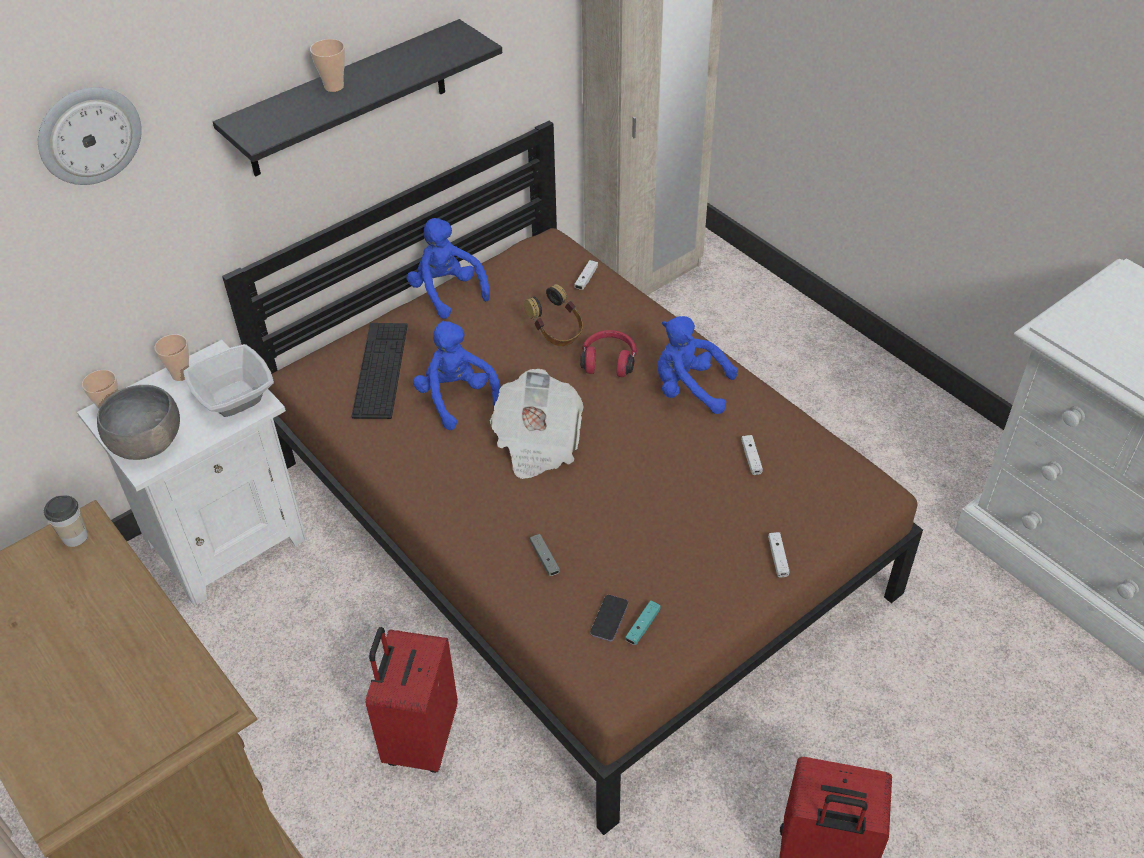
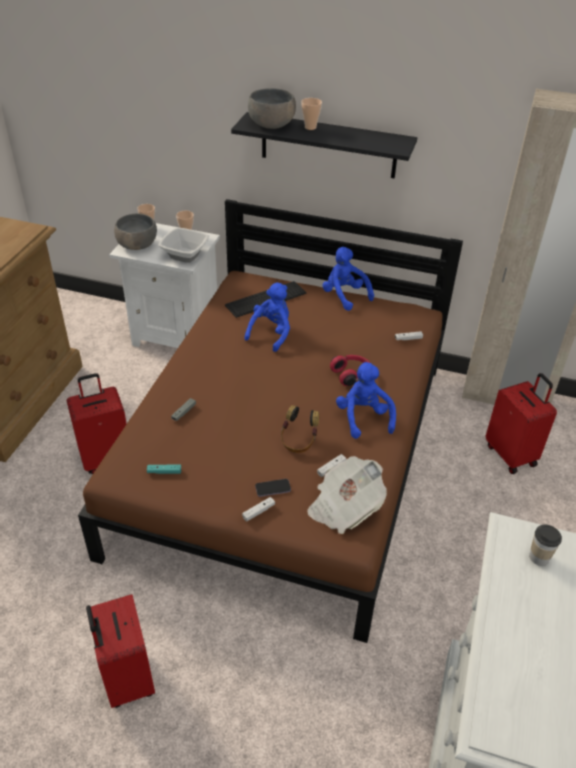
camera: 55 degrees right, 5 degrees down
(75, 537) = (27, 230): cup -> cup (539, 557)
(89, 135) = (182, 81): wall clock -> none
(285, 115) = (271, 125): none -> grey bowl
(447, 292) = (344, 296): blue plush toy -> blue plush toy turned 60 degrees counterclockwise
(537, 443) = (264, 374): newspaper -> newspaper (344, 507)
(557, 332) = (353, 346): headphones -> headphones (298, 441)
(609, 619) = (160, 455): phone -> phone (273, 488)
(733, 326) = (511, 454): none -> red suitcase

